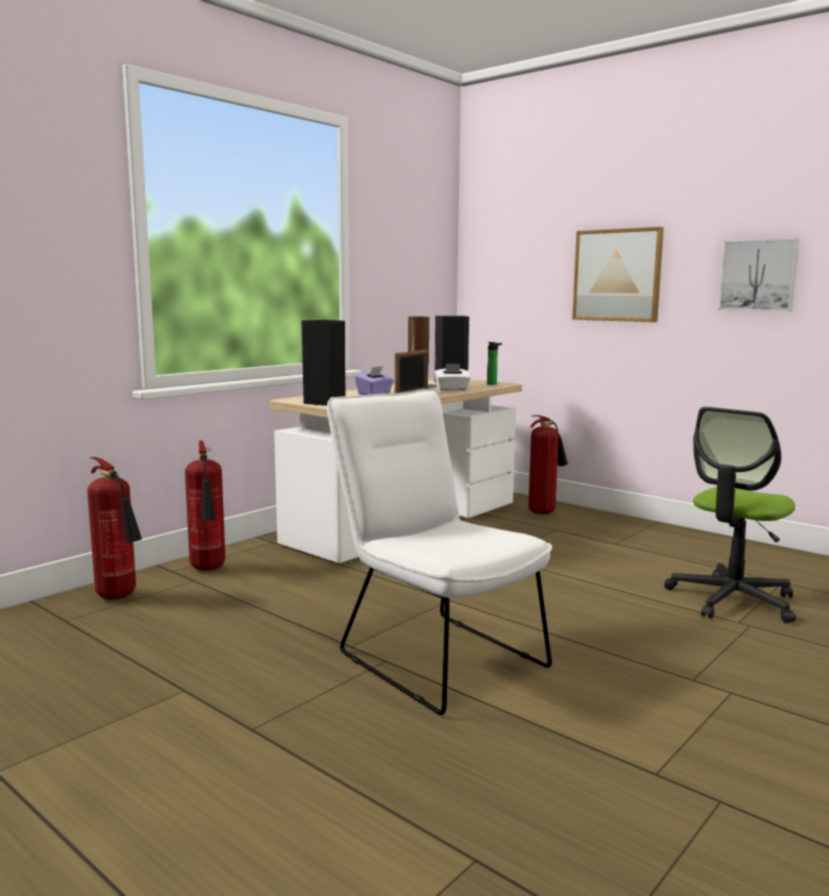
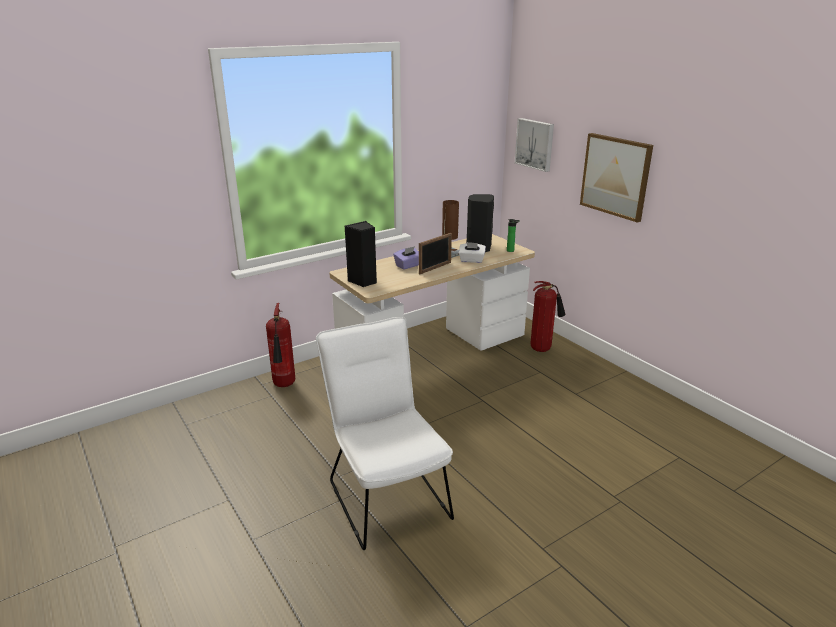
camera: 15 degrees right, 15 degrees up
(120, 597) = (222, 406): fire extinguisher -> none
(732, 600) = (625, 471): office chair -> none
(758, 275) = (719, 204): picture -> picture (535, 144)

